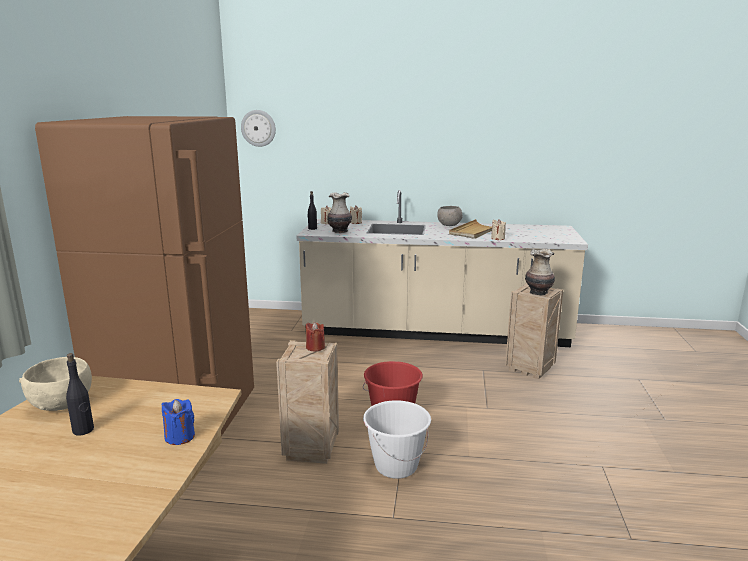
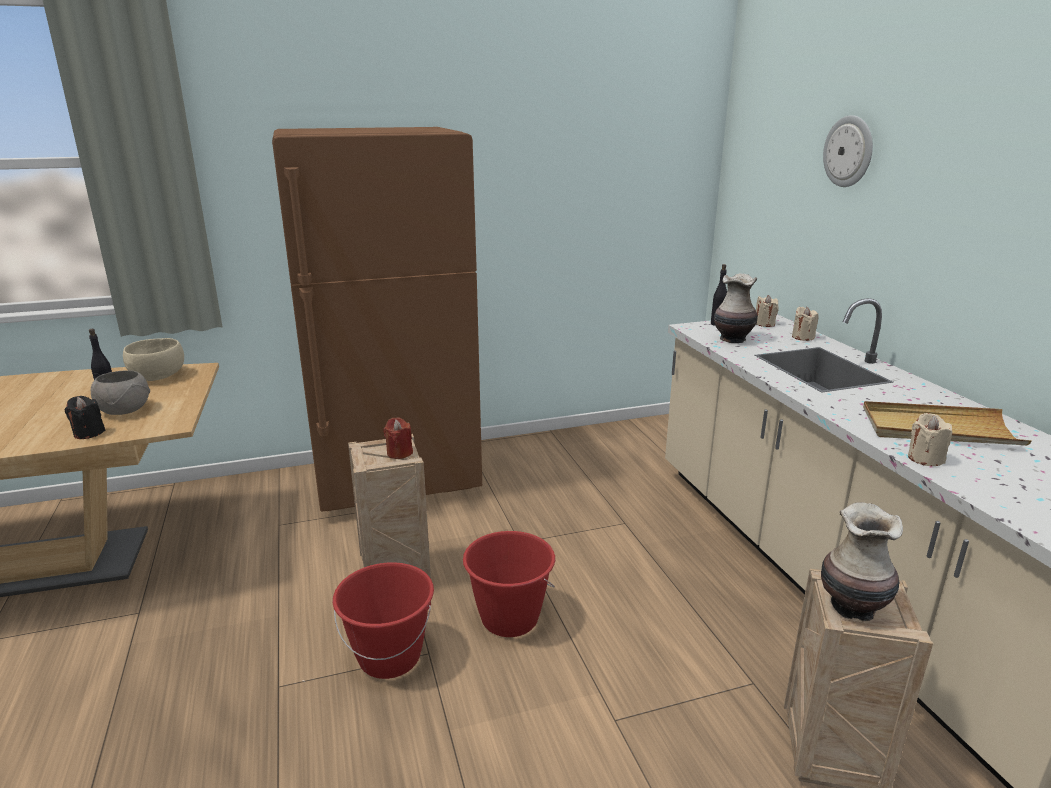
camera: 65 degrees right, 5 degrees up
(180, 437) = (89, 433): blue candle -> black candle
(258, 128) = (747, 155): wall clock -> wall clock (849, 151)
(396, 466) = (390, 657): white bucket -> red bucket
(449, 225) = (939, 399): grey bowl -> grey bowl (125, 411)

